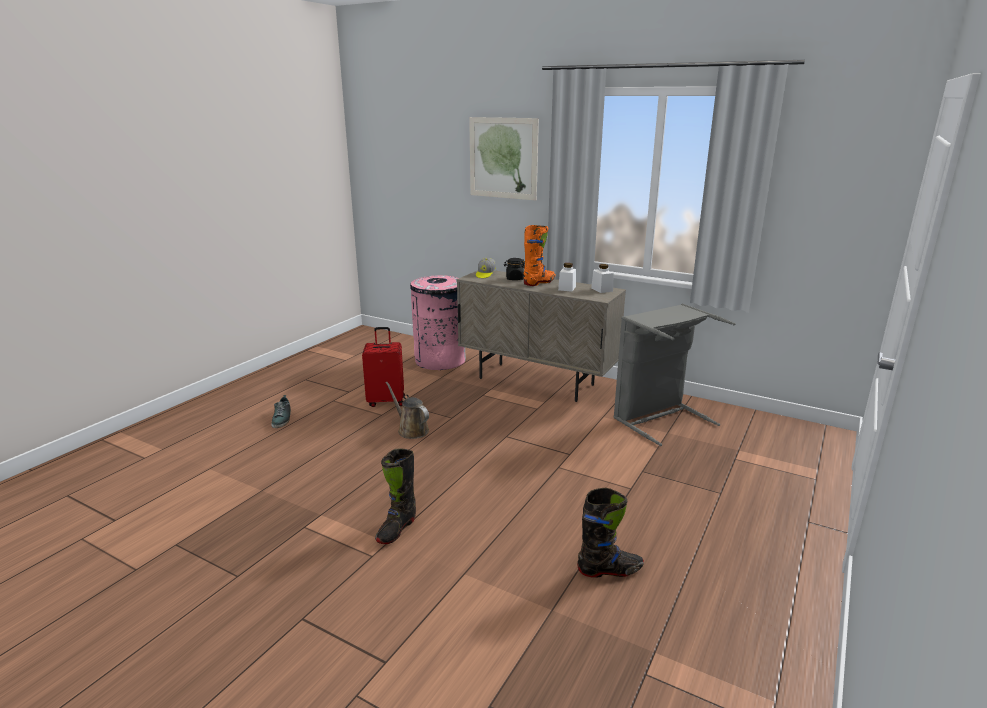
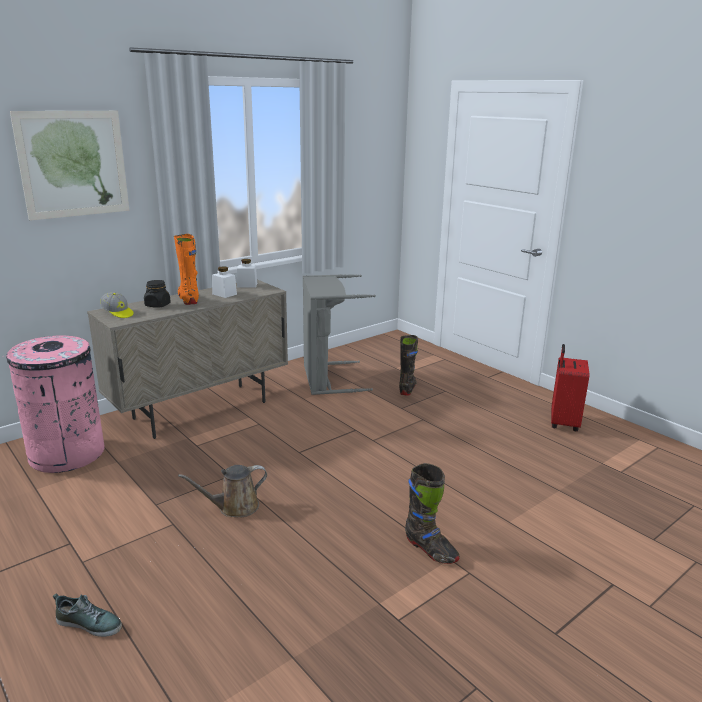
camera: 70 degrees left, 0 degrees up
(386, 401) = (138, 514): red suitcase -> red suitcase (563, 423)
(610, 570) = (520, 455): black boot -> black boot (407, 388)

